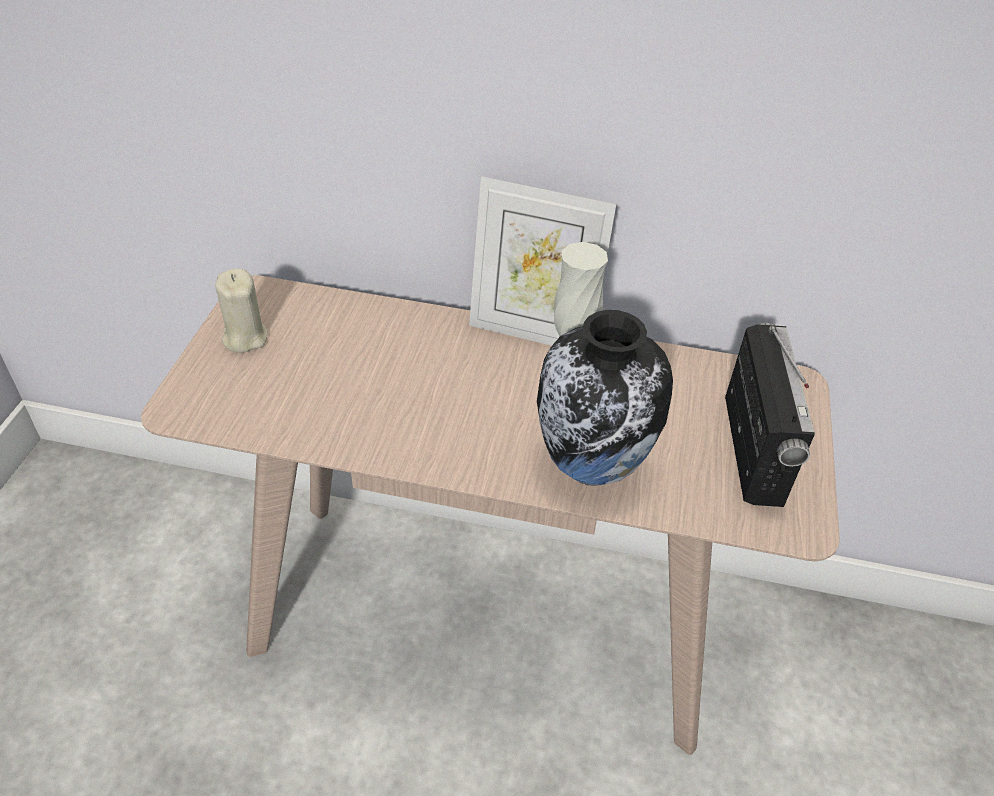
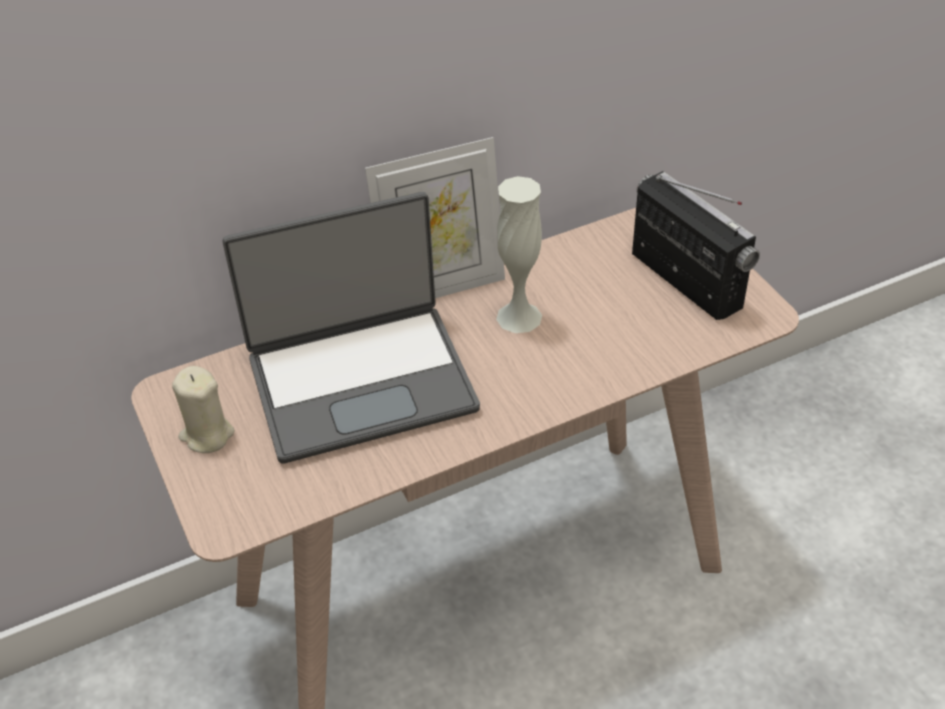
camera: 35 degrees left, 0 degrees up
(389, 365) = (361, 381): none -> laptop
(592, 467) = (597, 361): vase -> none

